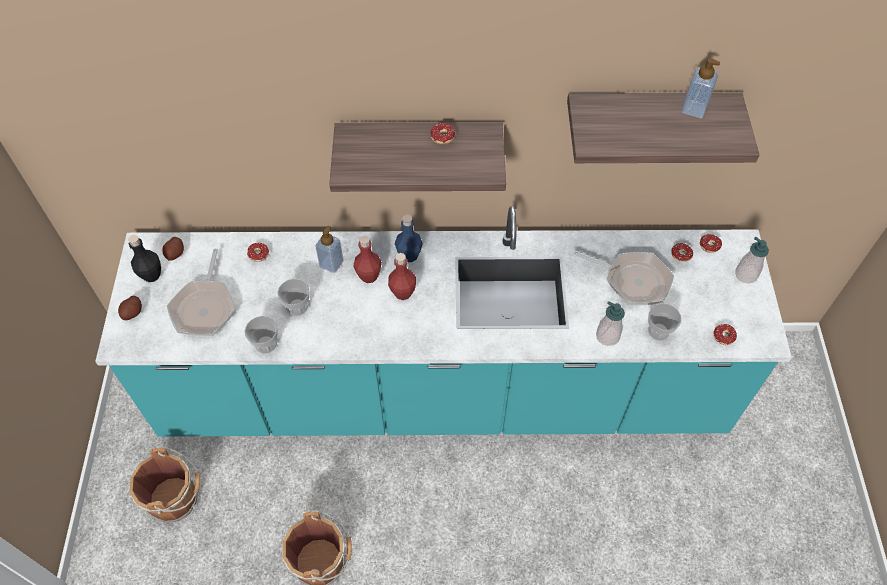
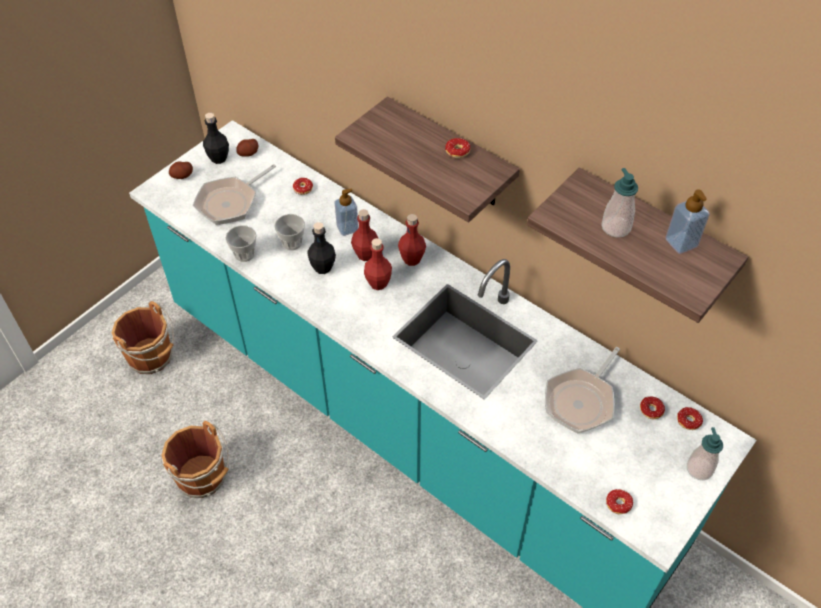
camera: 40 degrees right, 5 degrees down
(345, 310) = (323, 267): none -> black bottle
(409, 255) = (412, 259): blue bottle -> red bottle
(607, 336) = (510, 429): soap dispenser -> soap dispenser (616, 227)
(632, 280) = (581, 400): frying pan -> frying pan turned 60 degrees clockwise
(659, 331) = (561, 457): cup -> none

